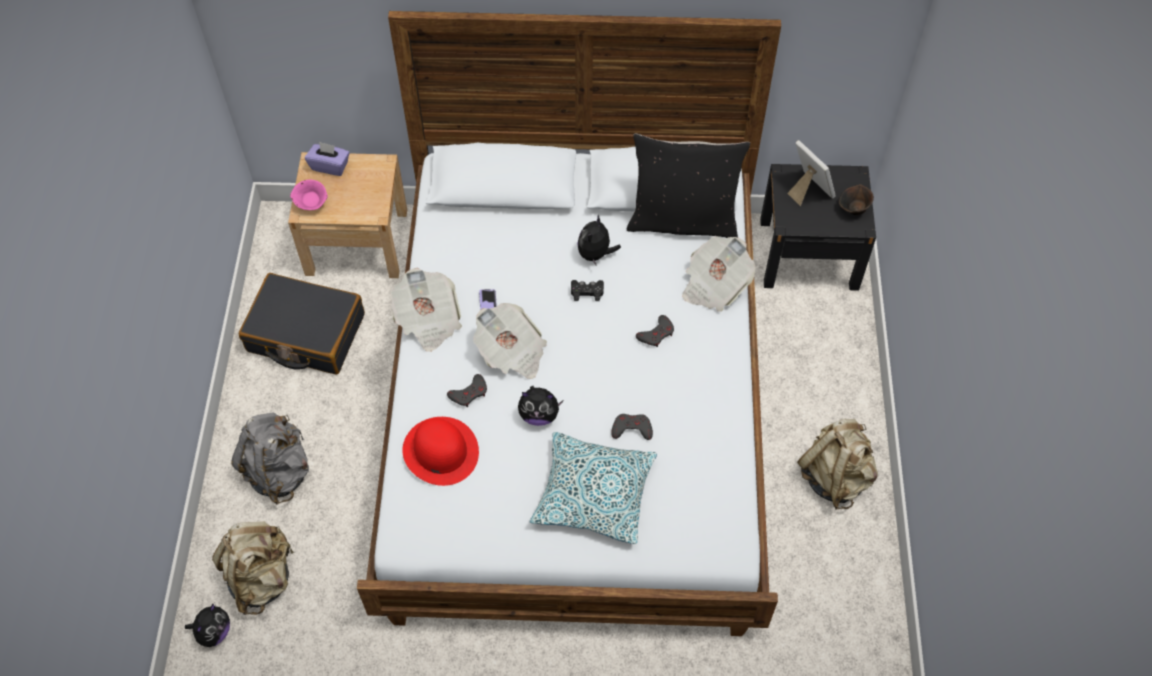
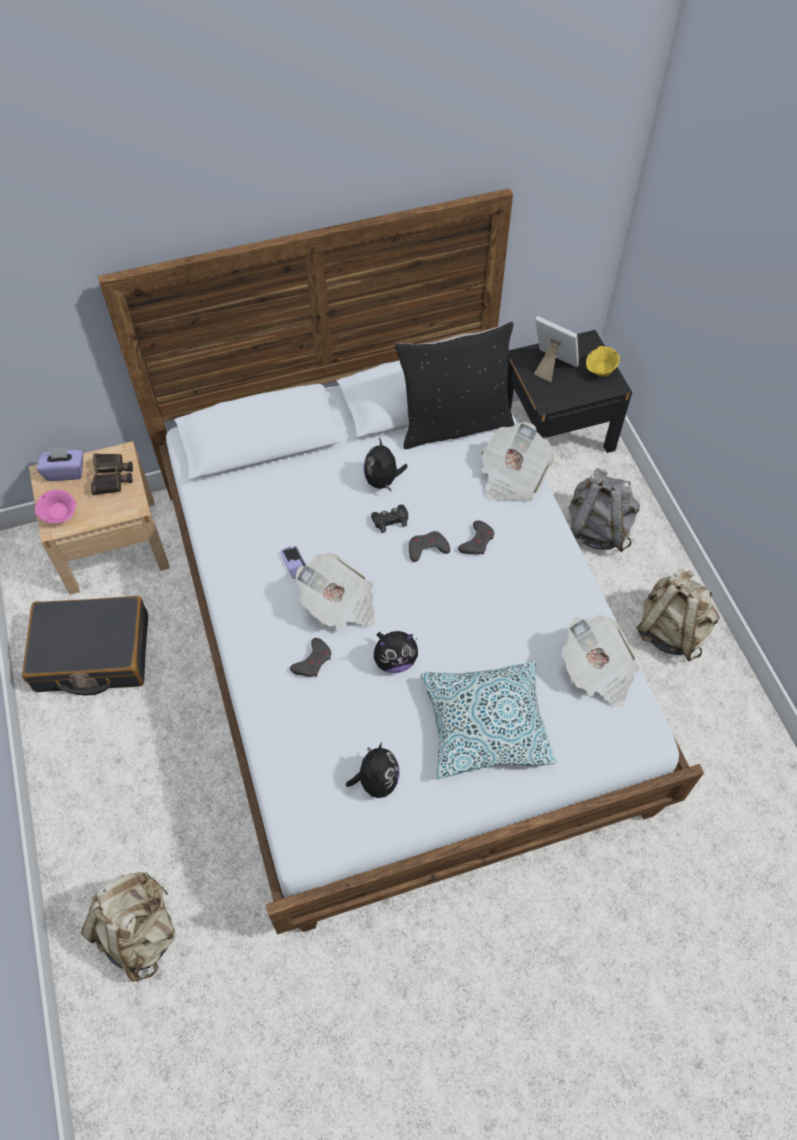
camera: 20 degrees left, 0 degrees up
(214, 632) = (108, 1013): plush toy -> plush toy (376, 781)
(279, 471) = (117, 808): grey backpack -> grey backpack (597, 529)
(368, 182) = (112, 477): none -> binoculars
(428, 320) = (238, 598): newspaper -> newspaper (597, 671)
(440, 451) = (307, 732): red hat -> none
(631, 429) = (494, 644): grey game controller -> grey game controller (427, 548)
(853, 209) = (600, 371): brown bowl -> yellow bowl

